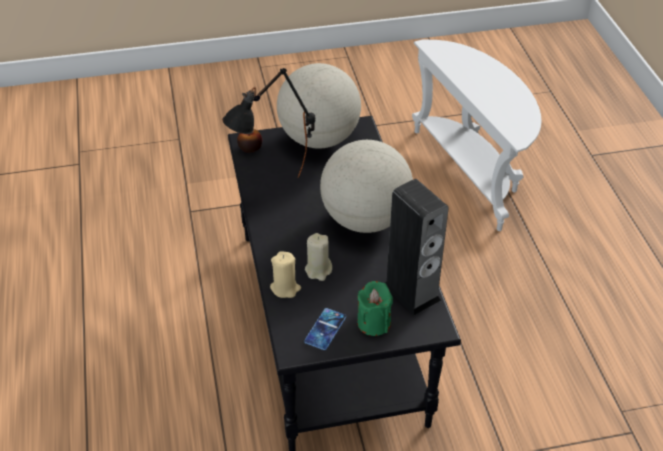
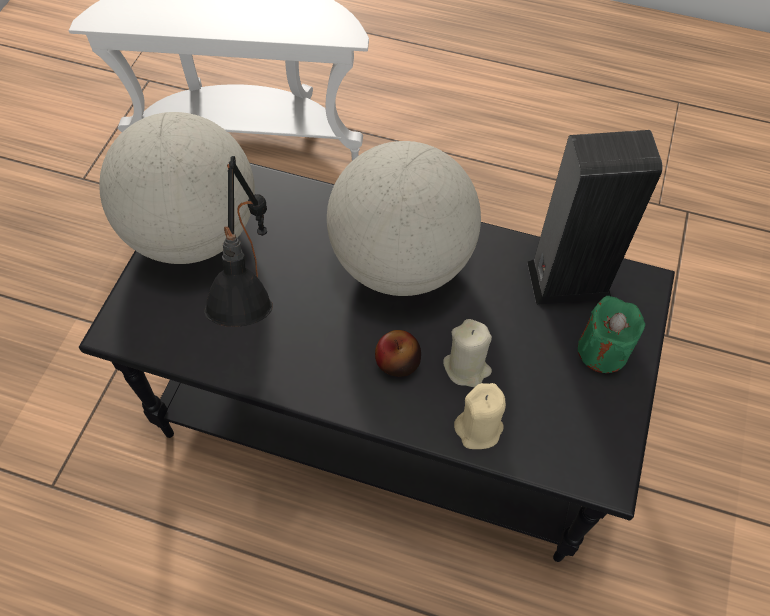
camera: 60 degrees left, 15 degrees up
(250, 148) = (140, 331): apple -> apple (397, 362)
(325, 329) = (585, 415): phone -> none

